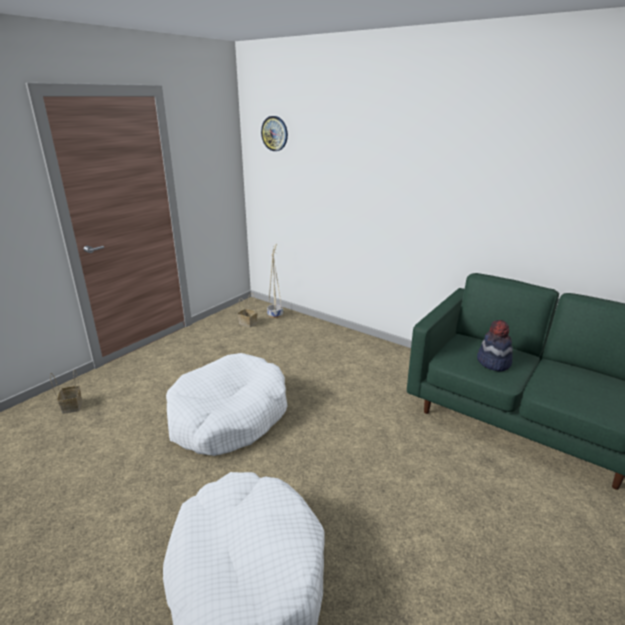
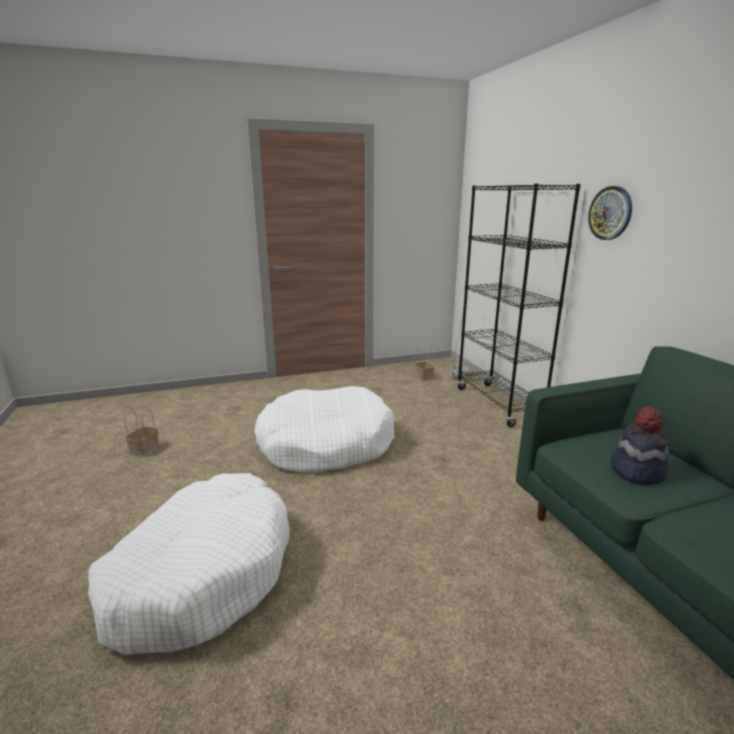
camera: 35 degrees right, 5 degrees down
(71, 406) = (226, 397): basket -> basket (144, 448)
(275, 133) = (488, 174): wall clock -> wall clock (610, 213)
(326, 332) = (498, 404): none -> black bookcase

